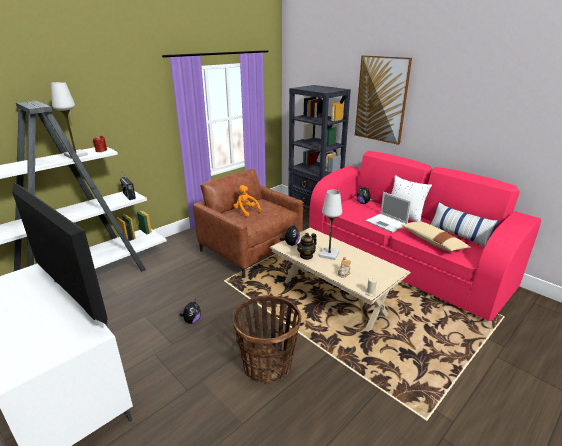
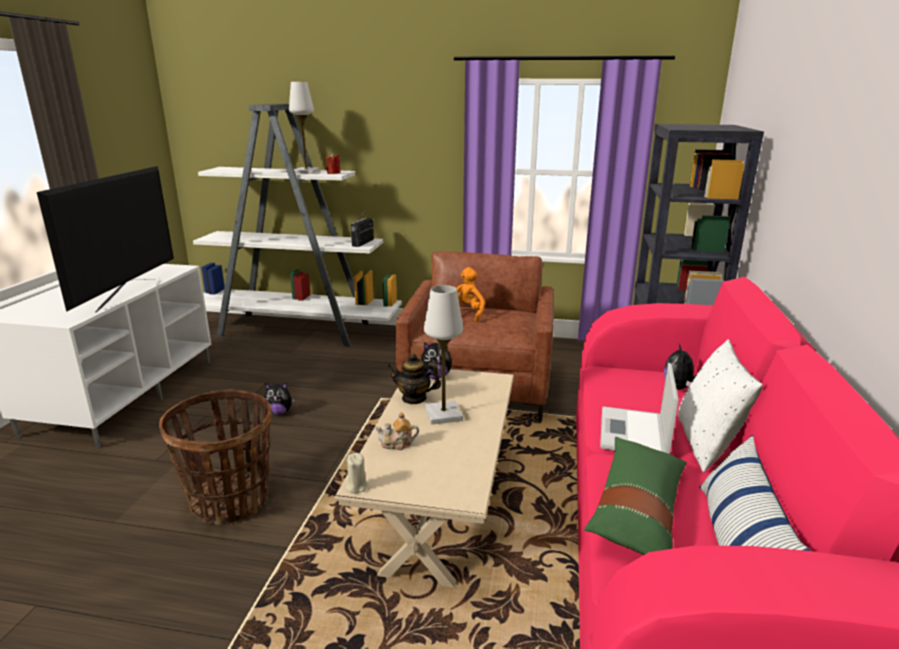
camera: 55 degrees right, 5 degrees down
(381, 99) = (797, 156): picture -> none
(432, 242) = (637, 510): beige pillow -> green pillow

